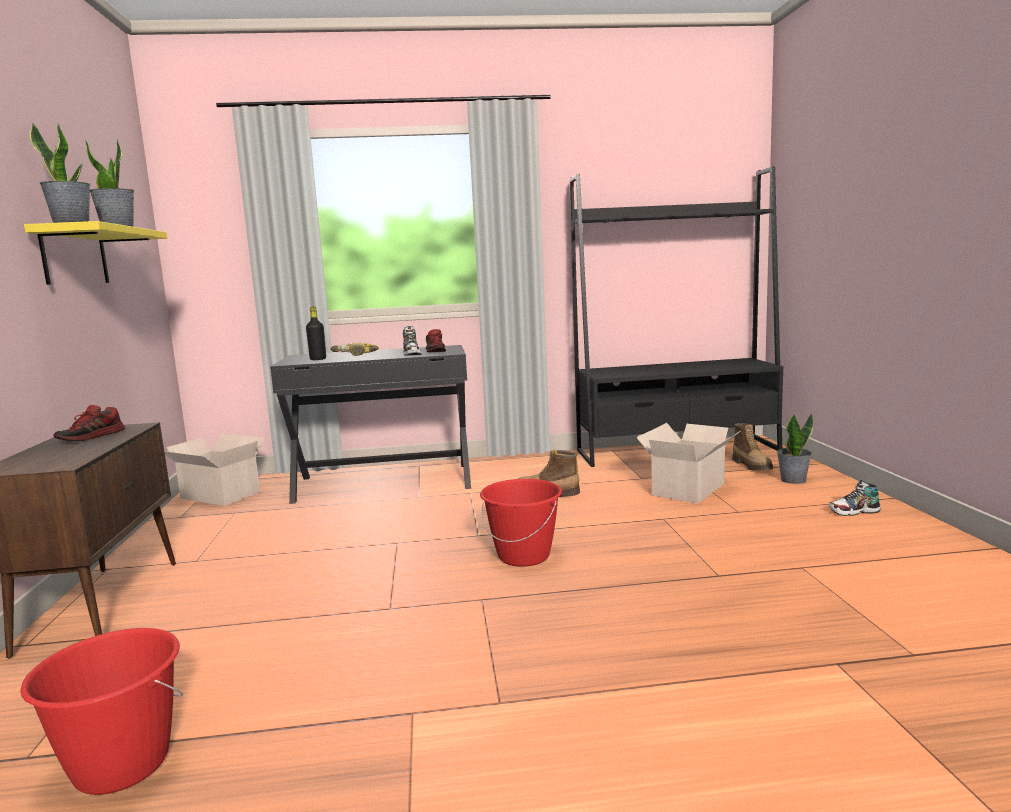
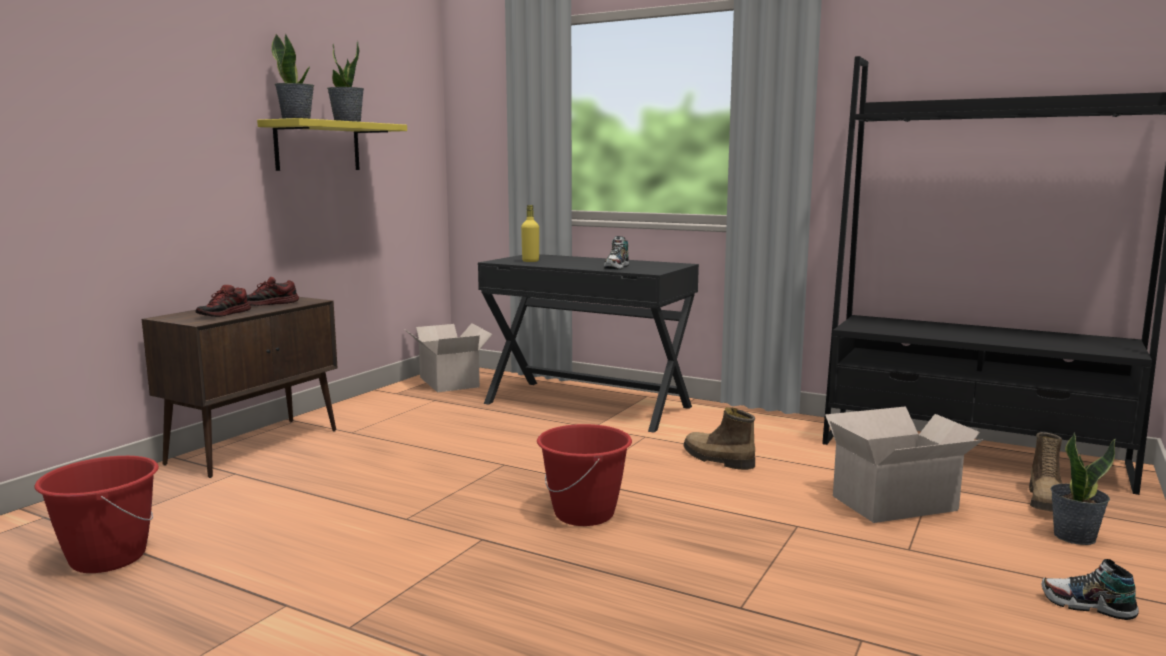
camera: 35 degrees right, 0 degrees up
(318, 359) = (530, 261): black bottle -> yellow bottle
(354, 354) = (574, 260): power drill -> none
(436, 351) = (646, 268): shoe -> shoe (224, 314)

